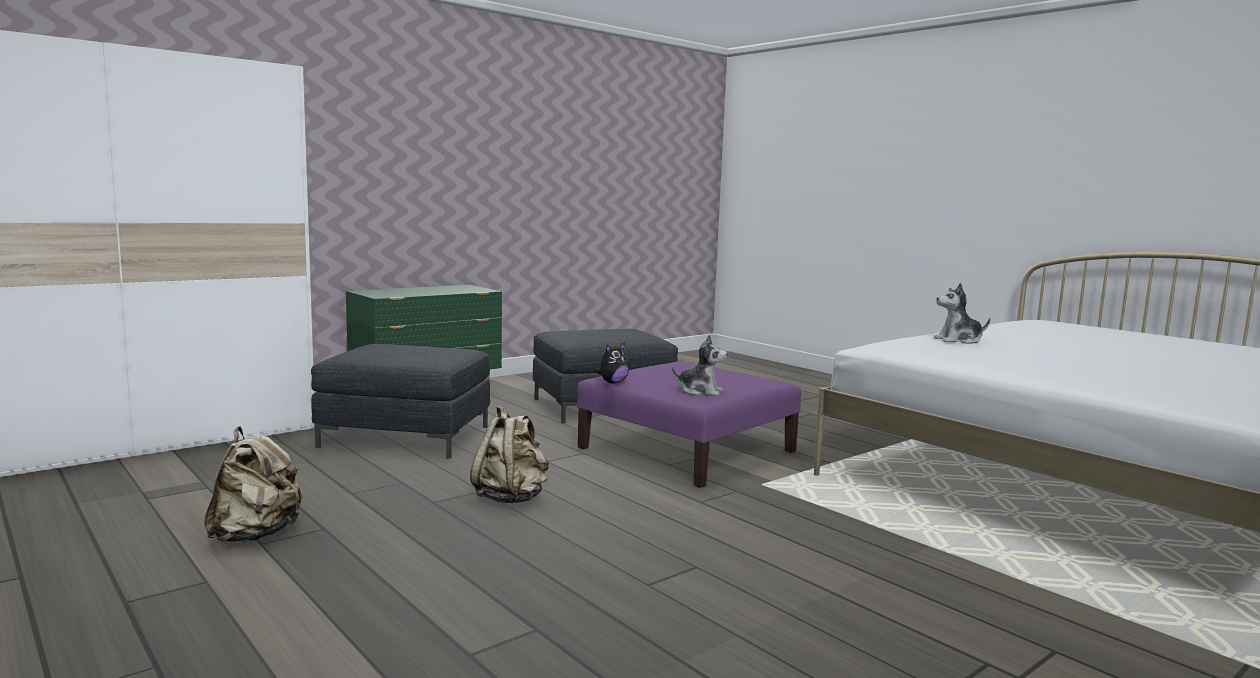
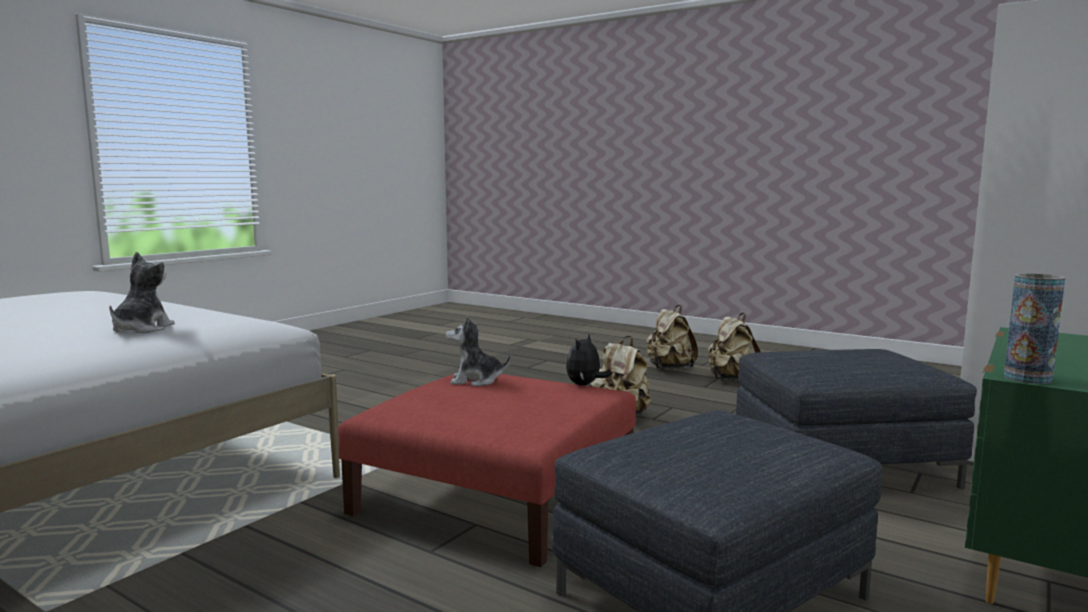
camera: 165 degrees right, 0 degrees up
(284, 579) = (669, 369): none -> beige backpack
(485, 289) = (1027, 378): none -> vase
(687, 450) = (497, 495): purple ottoman -> red ottoman
(959, 340) = (141, 329): plush toy -> plush toy turned 60 degrees counterclockwise

